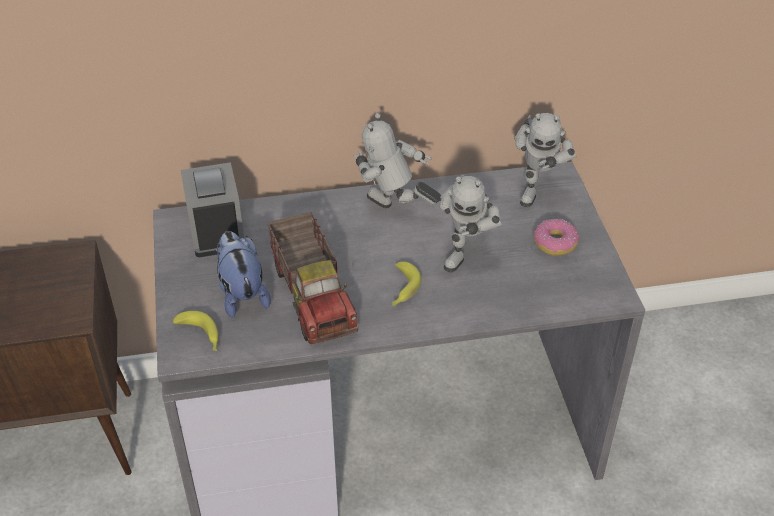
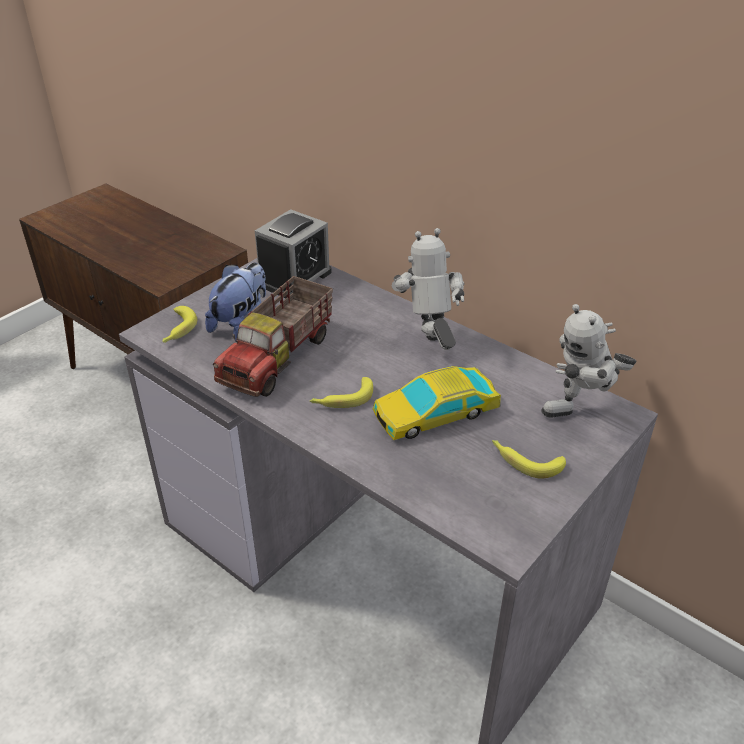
camera: 50 degrees right, 5 degrees down
(467, 253) = (436, 413): toy robot -> toy car
(555, 243) = (525, 461): donut -> banana

